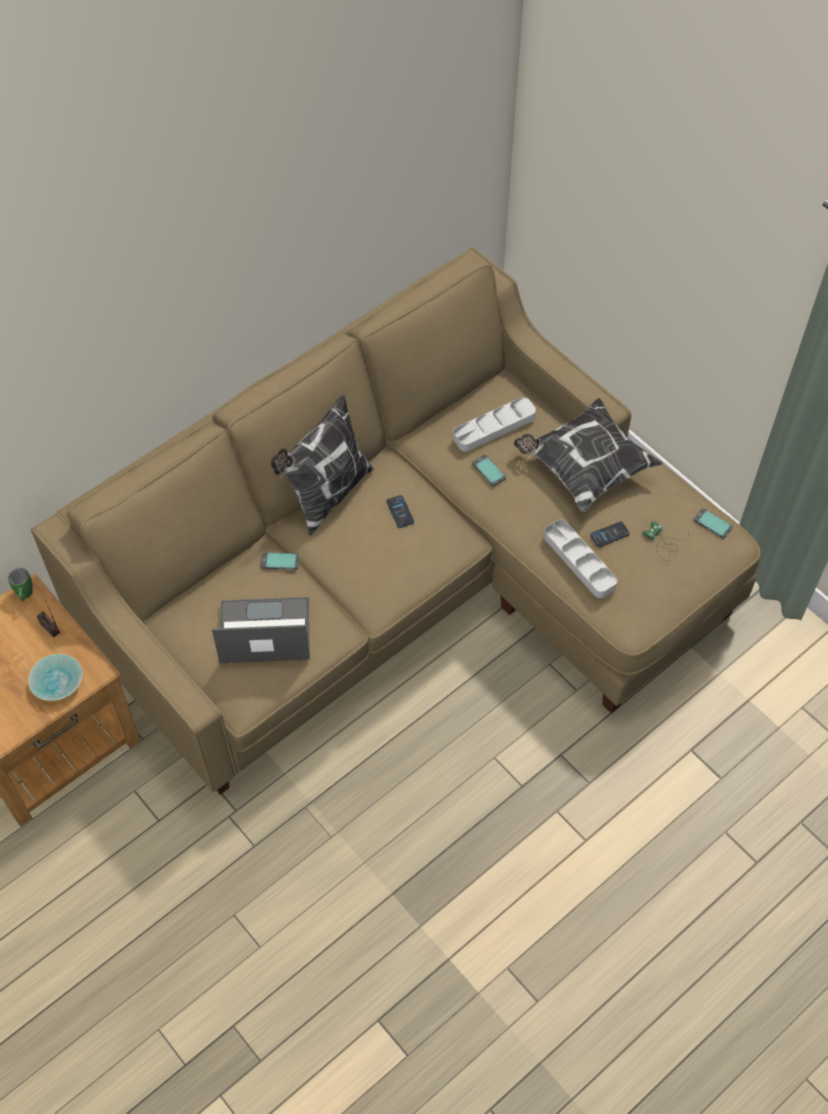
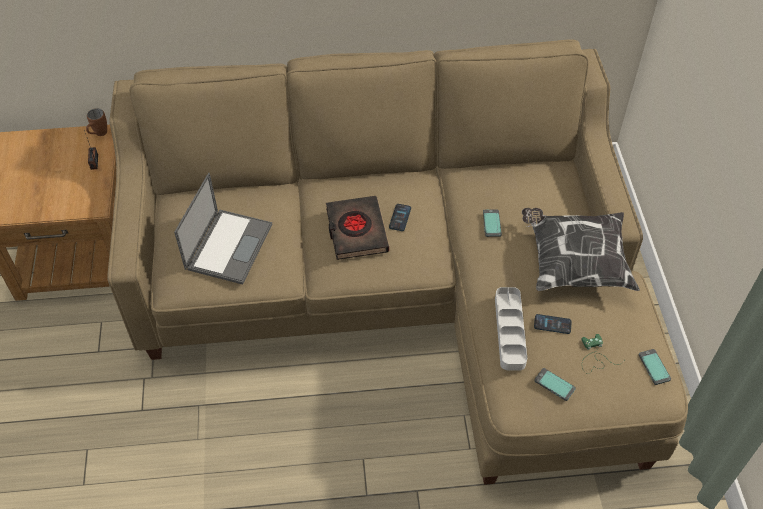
camera: 35 degrees right, 5 degrees down
(25, 596) = (98, 134): green mug -> brown mug
(56, 683) = (64, 199): turquoise bowl -> none
(263, 631) = (229, 245): laptop -> laptop turned 75 degrees clockwise
(280, 562) = (284, 205): phone -> phone (554, 385)
(327, 495) = (357, 178): pillow -> none
(371, 548) = (356, 231): none -> black book
(494, 427) = (523, 195): grey tray -> none

